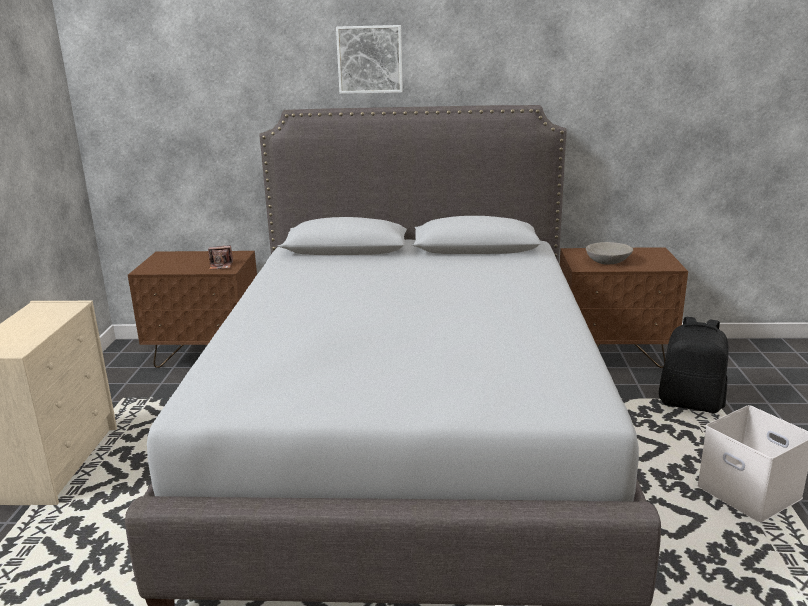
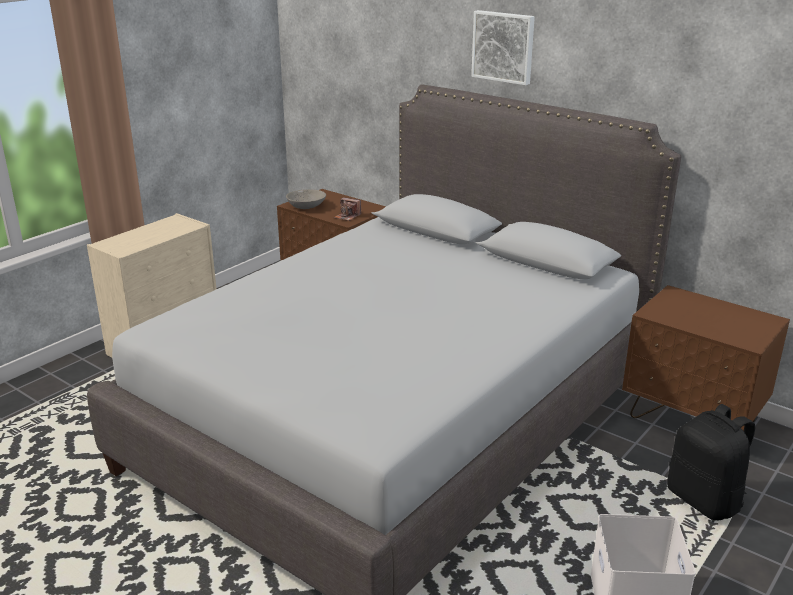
camera: 35 degrees right, 5 degrees up
(608, 261) = (690, 315): grey bowl -> grey bowl (306, 206)

